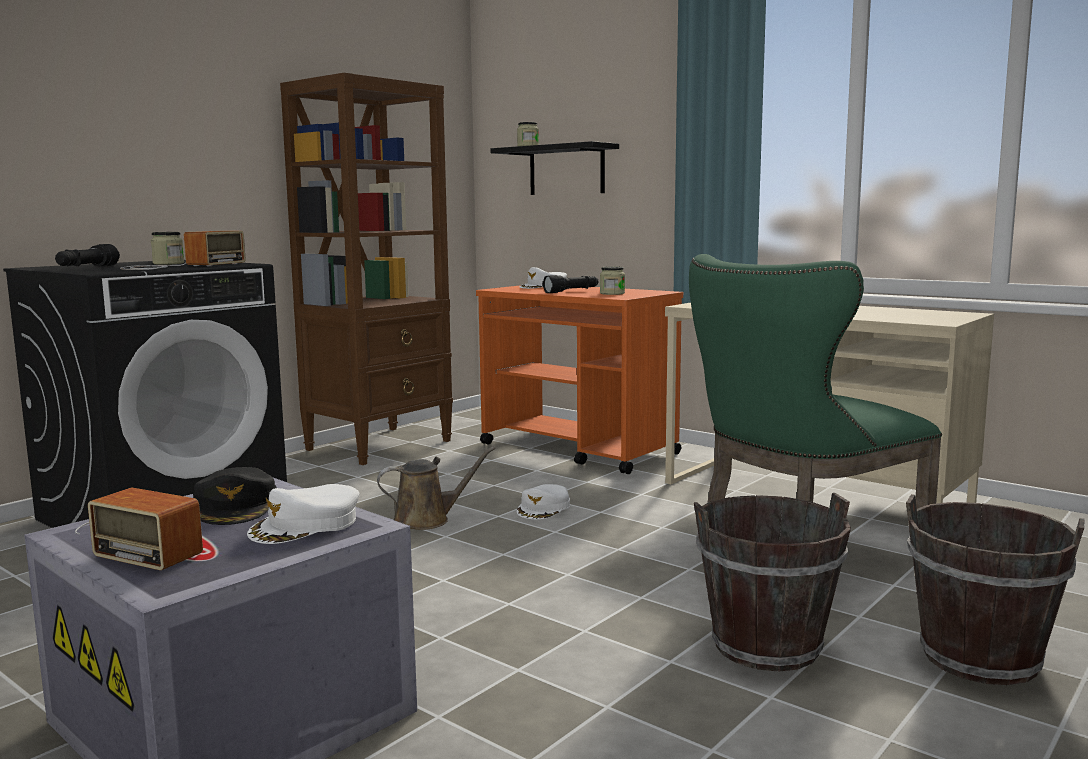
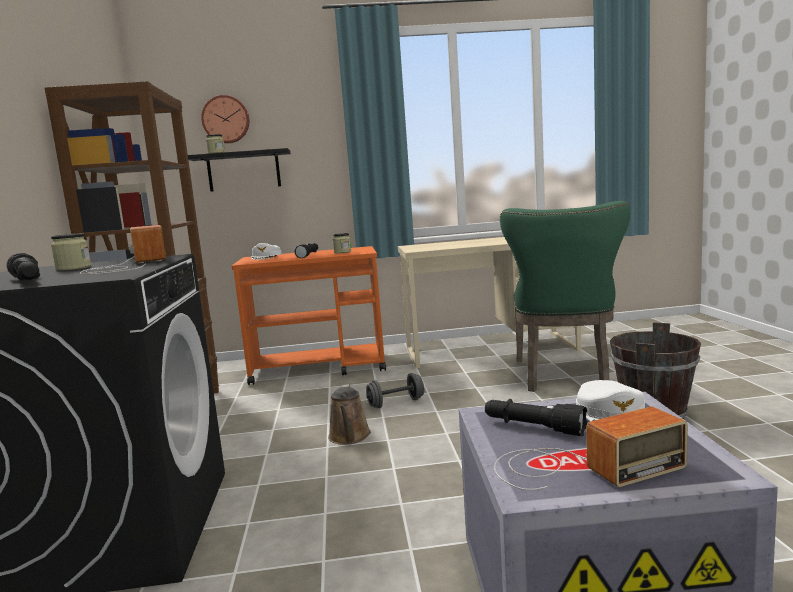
camera: 45 degrees left, 0 degrees up
(236, 506) = (533, 427): black cap -> black flashlight
(427, 520) = (349, 437): brown watering can -> brown watering can turned 150 degrees clockwise
(544, 509) = (396, 403): white cap -> grey dumbbell
(554, 101) = (226, 119): none -> wall clock
(980, 658) = (706, 384): brown bucket -> none

